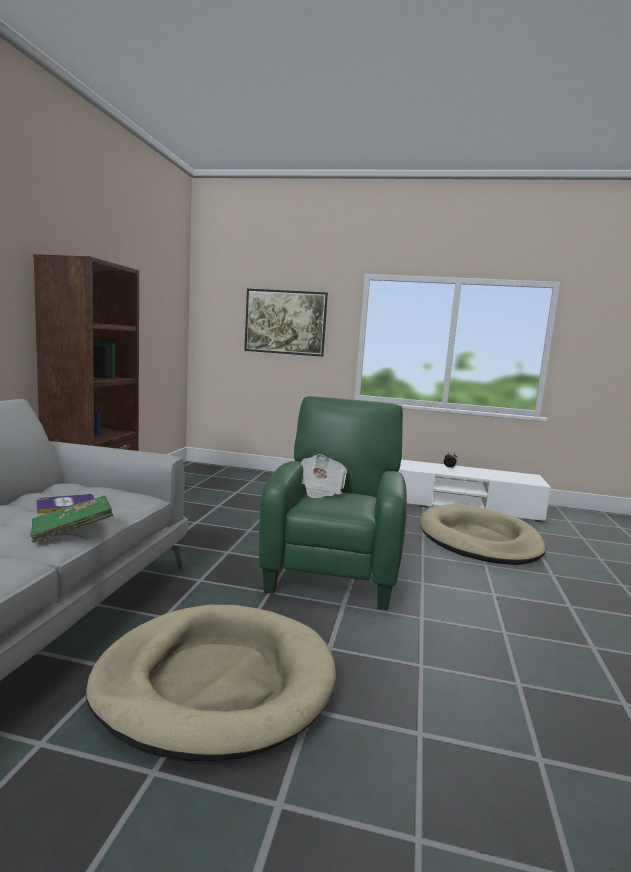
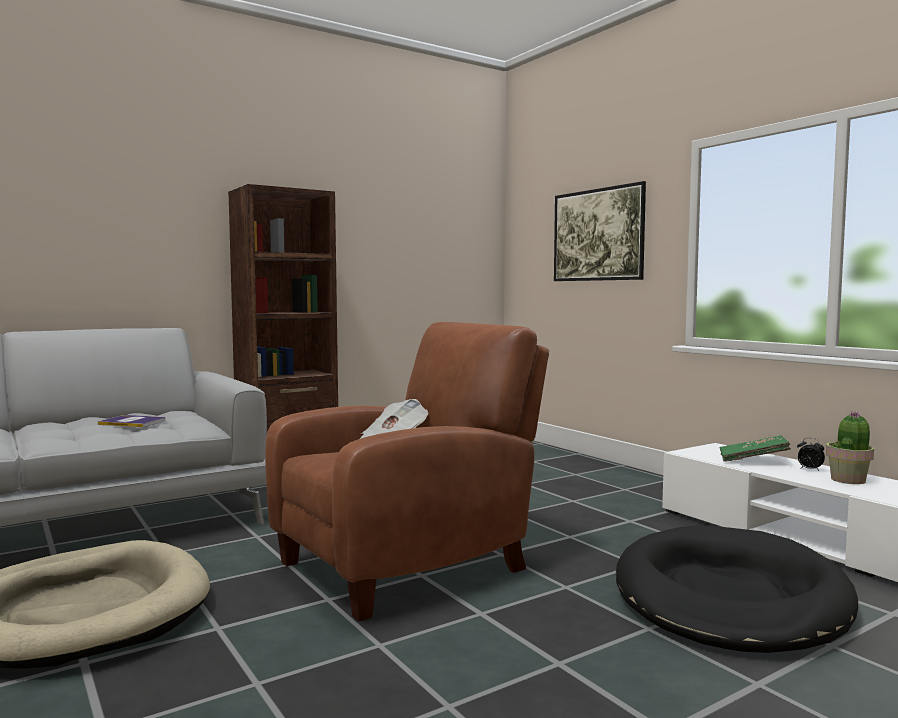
camera: 45 degrees right, 5 degrees down
(72, 531) = (77, 437): green book -> green book (753, 460)
(335, 567) = (410, 564): green armchair -> brown armchair
(472, 471) = (848, 480): none -> potted plant
(479, 540) = (729, 597): beige dog bed -> black dog bed

